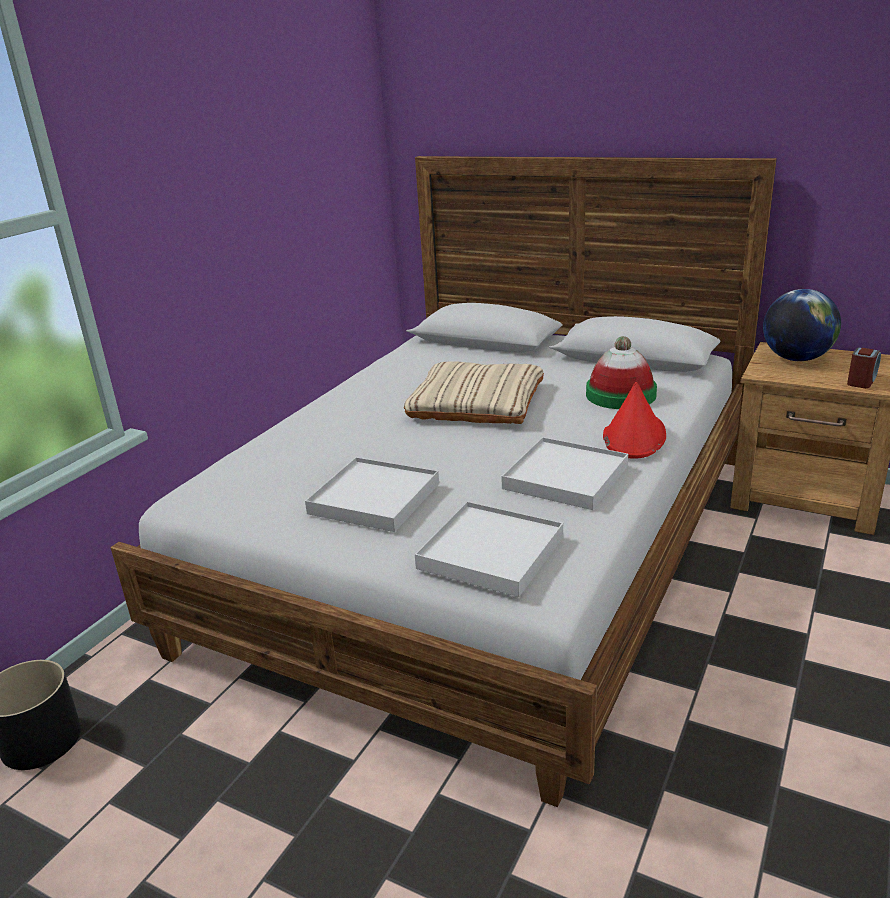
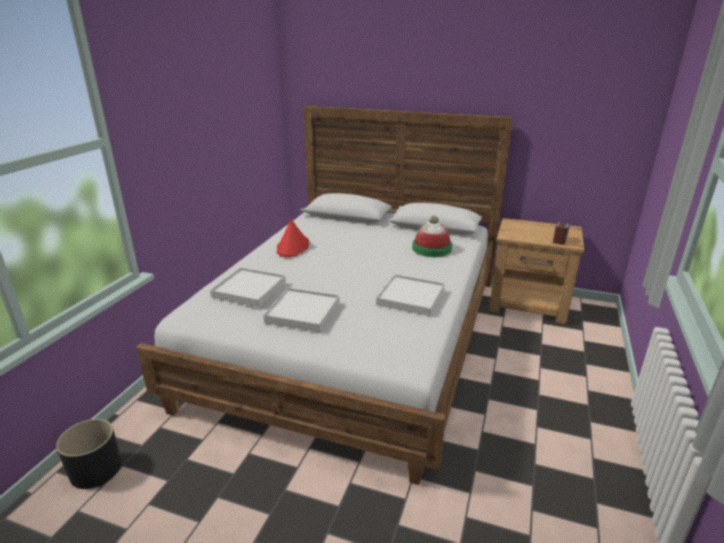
camera: 10 degrees left, 0 degrees up
(476, 403) = (350, 254): beige pillow -> none
(491, 552) = (378, 342): white tray -> white tray (249, 289)
(634, 436) = (444, 273): red hat -> red hat (293, 247)
(796, 359) = (523, 227): globe -> none

